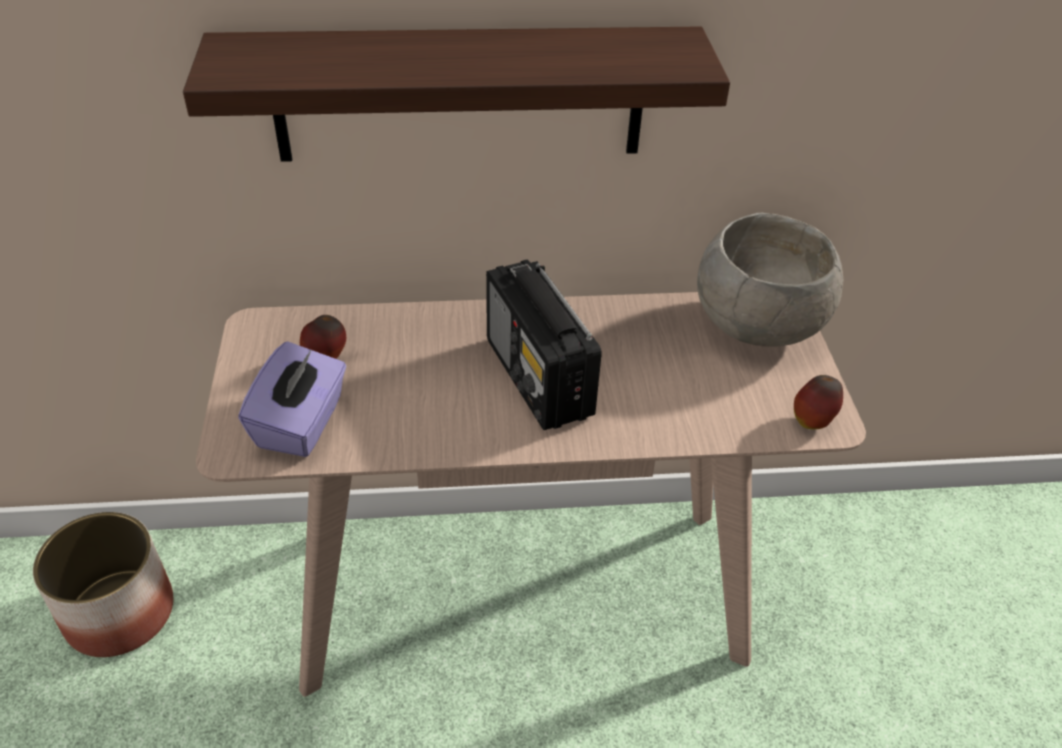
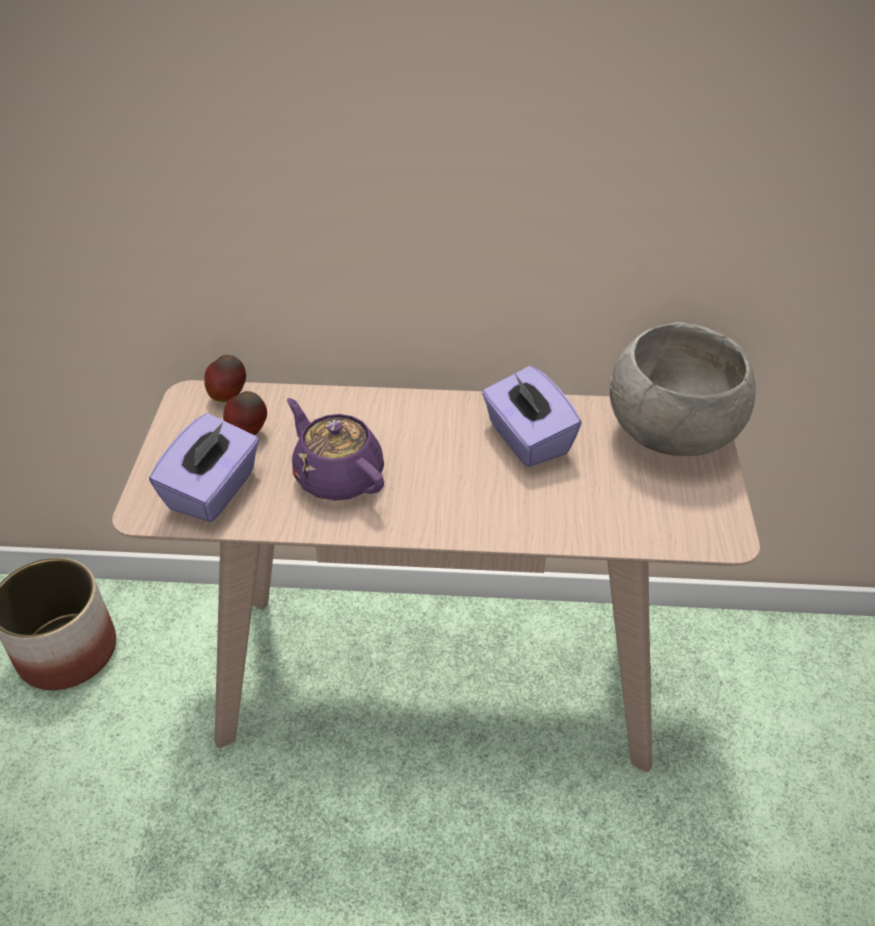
camera: 10 degrees right, 0 degrees up
(431, 396) = (338, 476): none -> purple teapot
(460, 95) = (384, 191): shelf -> none
(539, 379) = (443, 468): radio -> none
(616, 342) = (527, 439): none -> purple tissue box
(812, 422) = (706, 534): apple -> apple (229, 397)

